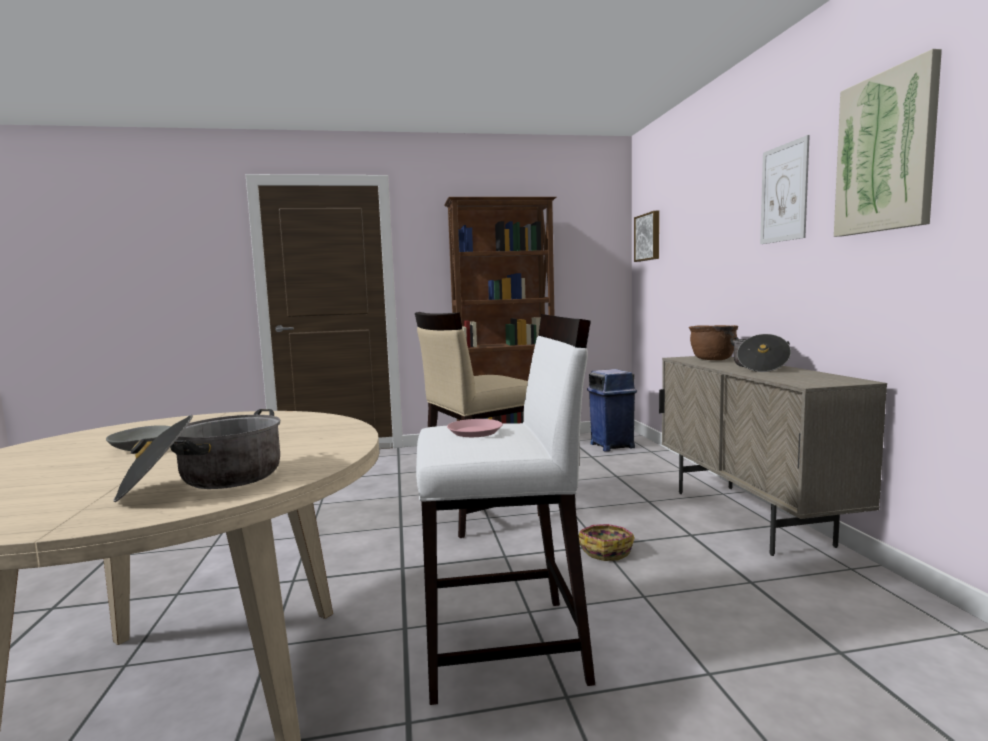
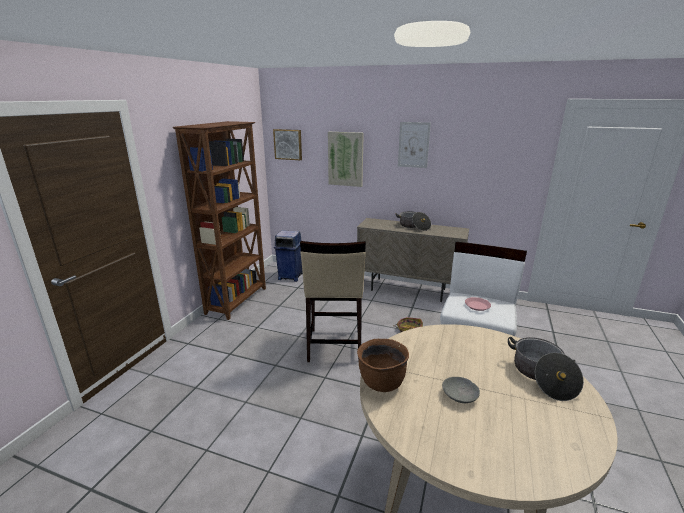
camera: 60 degrees left, 15 degrees up
(712, 359) = (380, 223): brown cooking pot -> brown cooking pot (381, 382)
(885, 153) = (471, 142): picture -> picture (345, 159)

